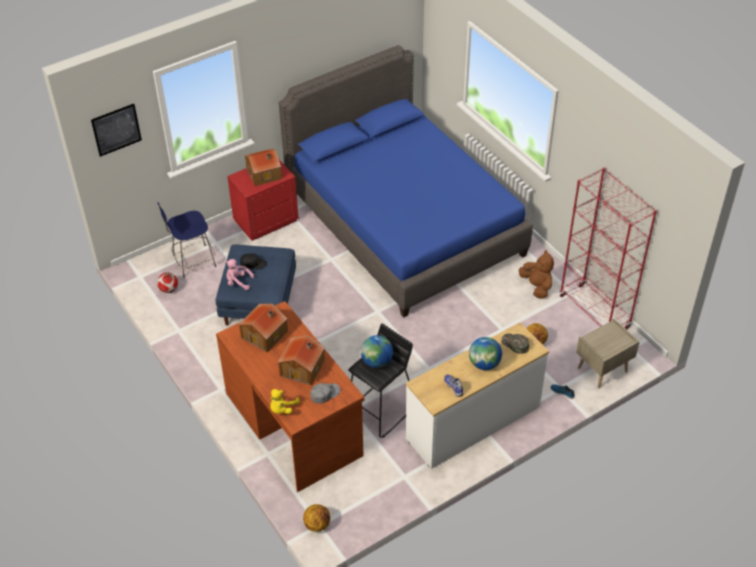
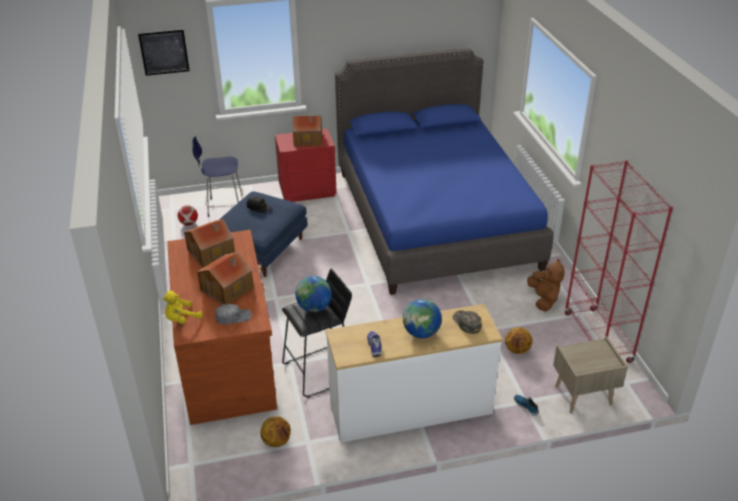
camera: 20 degrees right, 10 degrees down
(238, 282) = (236, 219): pink plush toy -> none
(317, 524) = (190, 463): basketball -> basketball (277, 441)

